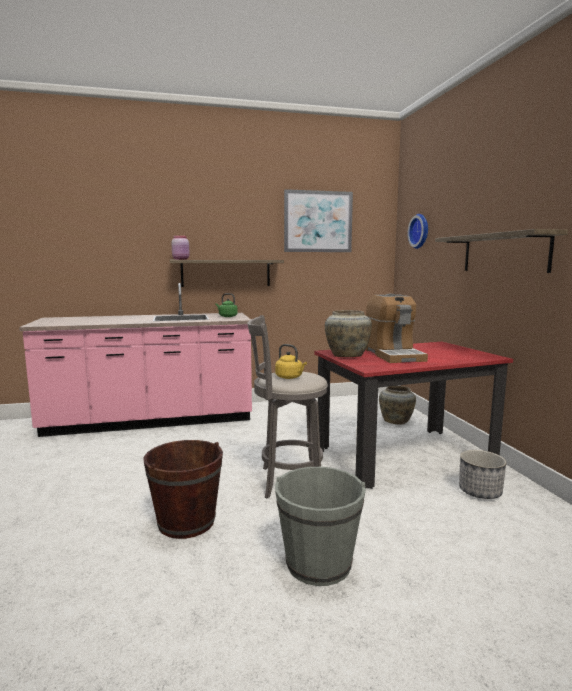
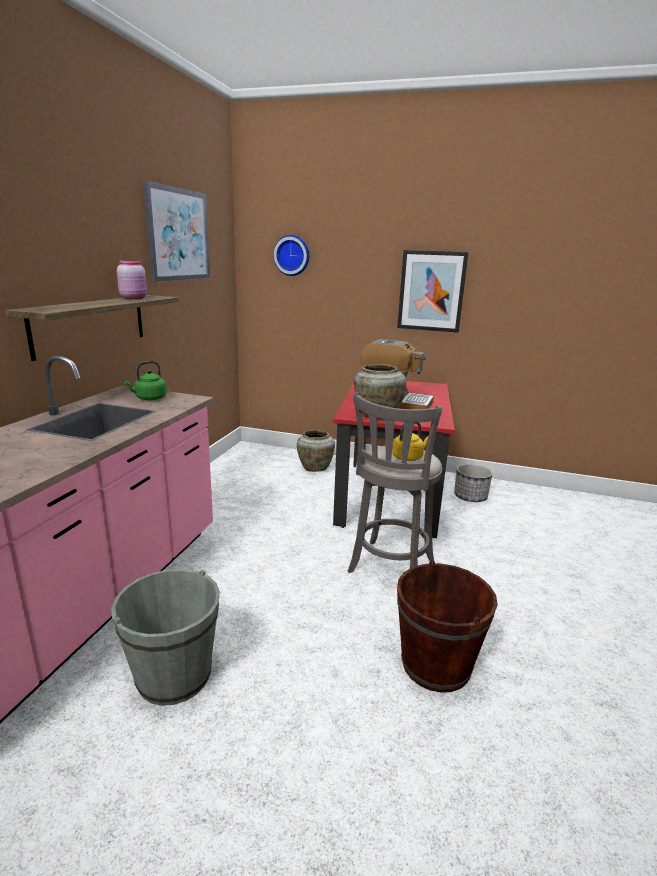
camera: 60 degrees left, 10 degrees up
(181, 259) = (46, 309): pink jar -> pink jar (134, 298)
(318, 564) = (543, 606): grey bucket -> grey bucket (174, 675)
(504, 253) = (431, 291): shelf -> picture

